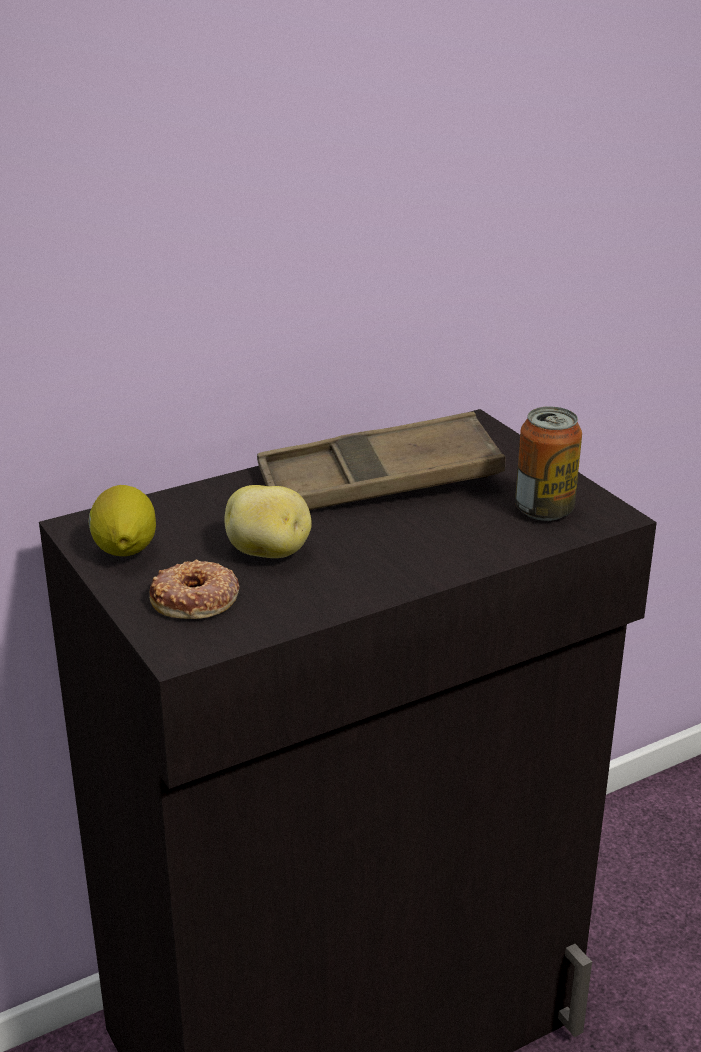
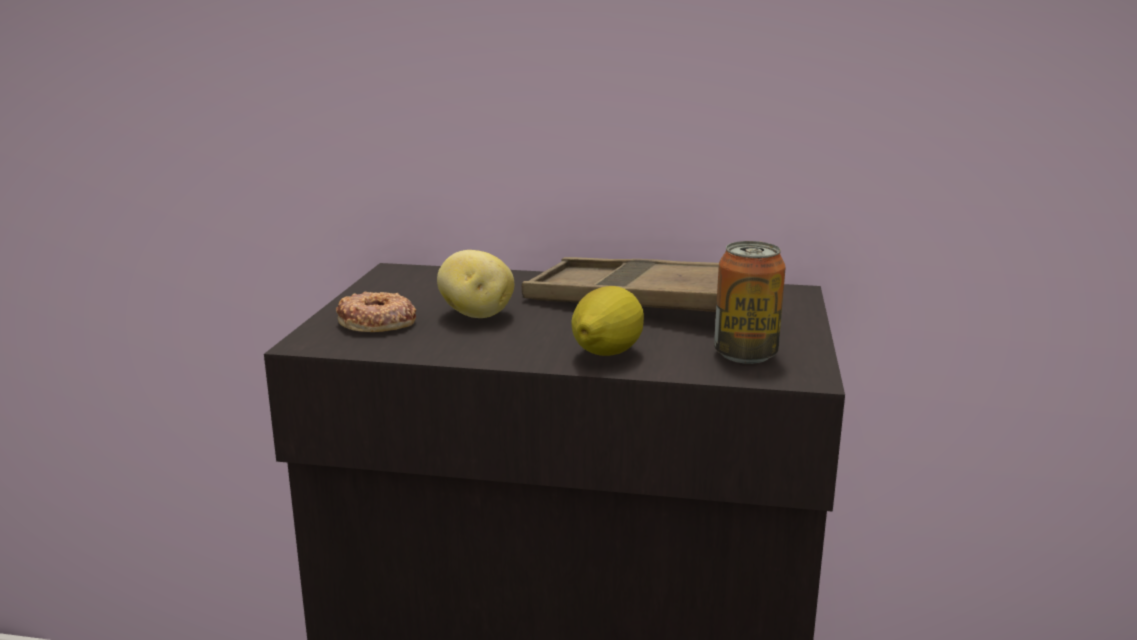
camera: 40 degrees right, 10 degrees down
(124, 551) = (391, 288): lemon -> lemon (605, 354)

